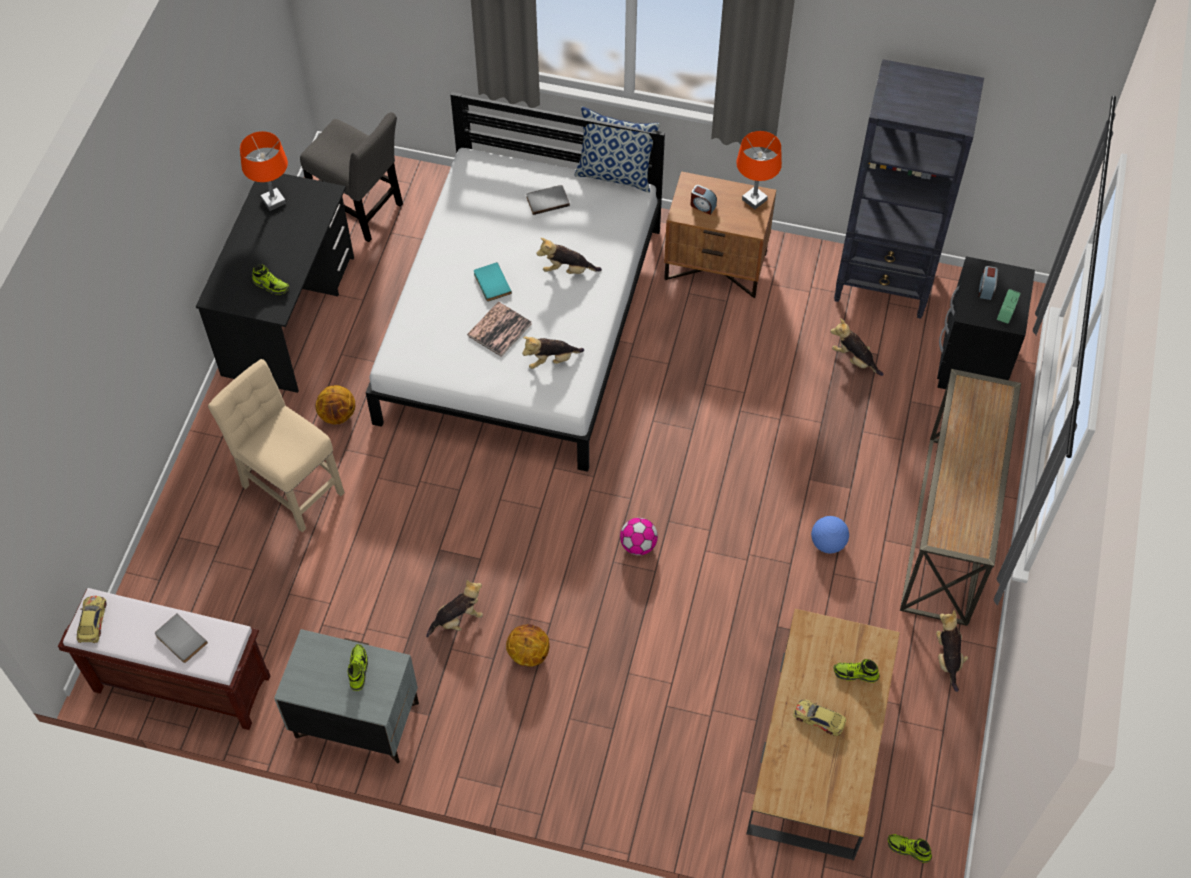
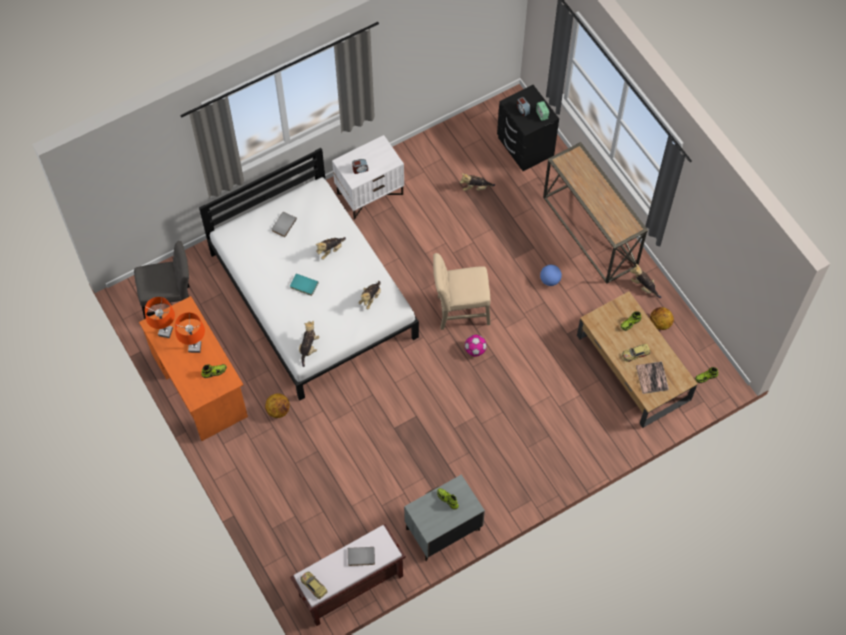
camera: 45 degrees left, 5 degrees up
(289, 316) = (199, 385): black desk -> orange desk
(290, 485) = (294, 460): beige chair -> beige chair (460, 311)
(458, 619) = (436, 449): plush toy -> plush toy (308, 347)
(499, 329) = (331, 304): book -> book (652, 378)
(528, 653) = (481, 437): basketball -> basketball (659, 324)
(615, 175) = (300, 186): pillow -> none
(716, 266) = (370, 193): brown nightstand -> white nightstand
(754, 200) = (379, 147): orange table lamp -> orange table lamp (195, 347)
(884, 284) = (451, 141): black bookcase -> none

